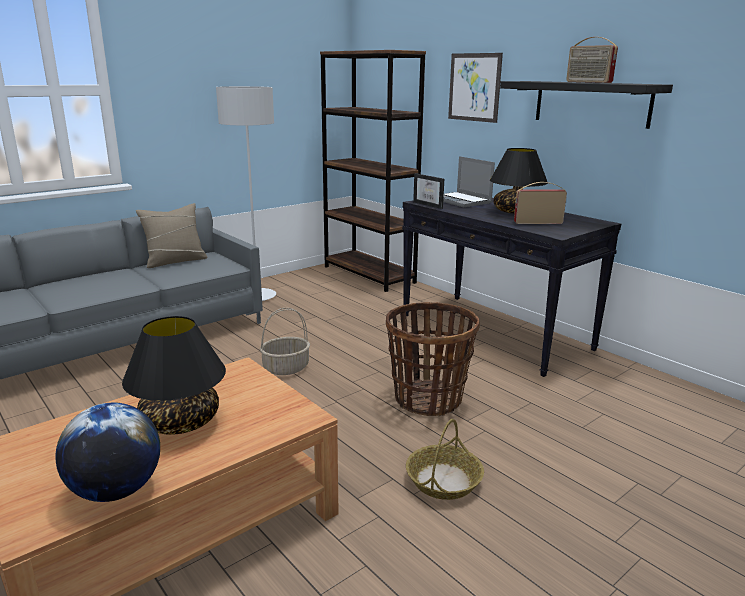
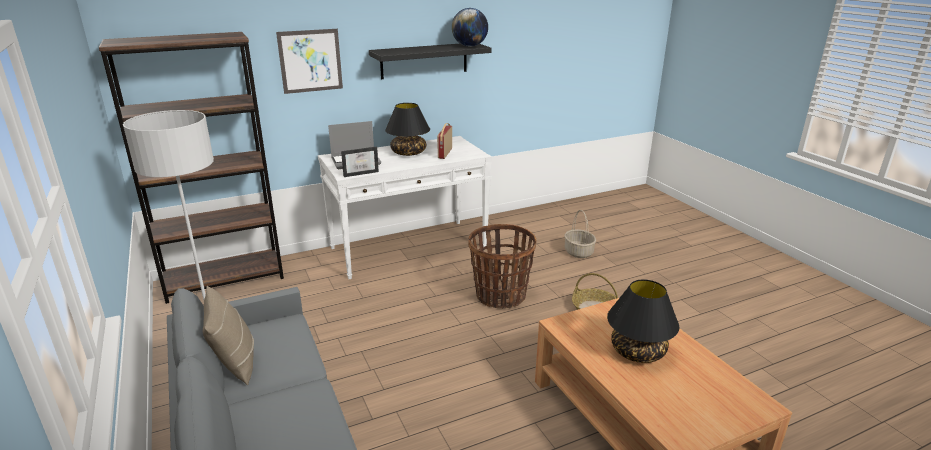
camera: 75 degrees left, 5 degrees up
(116, 490) = (719, 374): globe -> globe (469, 46)
(286, 367) = (419, 355): basket -> basket (578, 252)
(495, 332) = (409, 248): black console table -> white console table
(588, 82) = (428, 47): radio -> none

